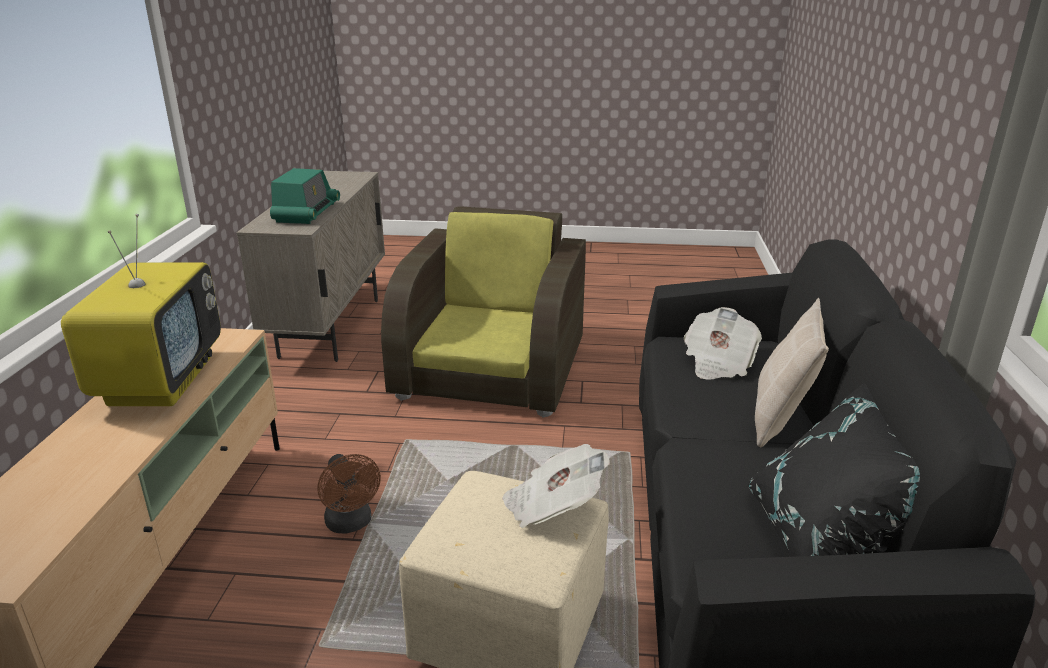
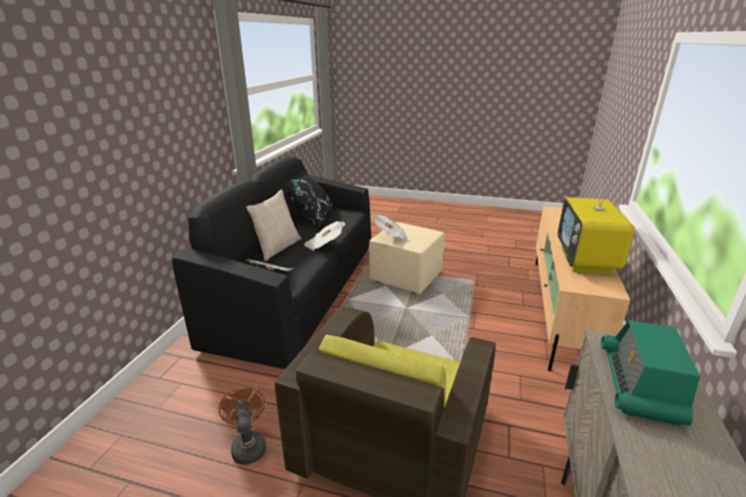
camera: 170 degrees left, 0 degrees up
(351, 524) = (478, 319): brown fan -> brown fan (248, 445)
(686, 431) = (324, 245): none -> newspaper

